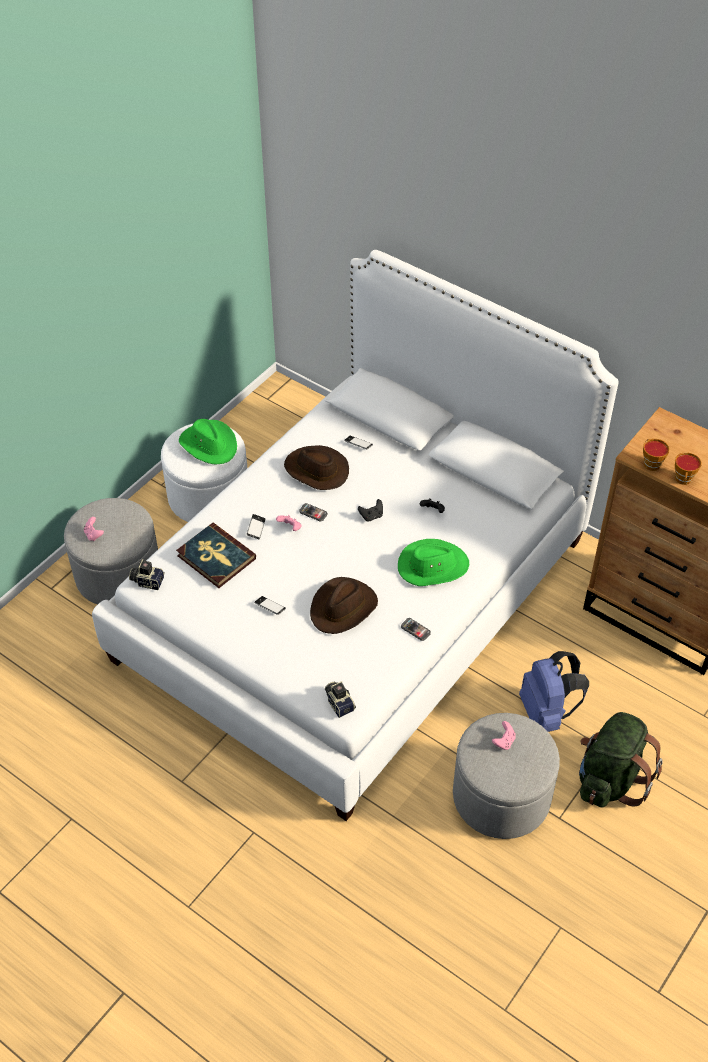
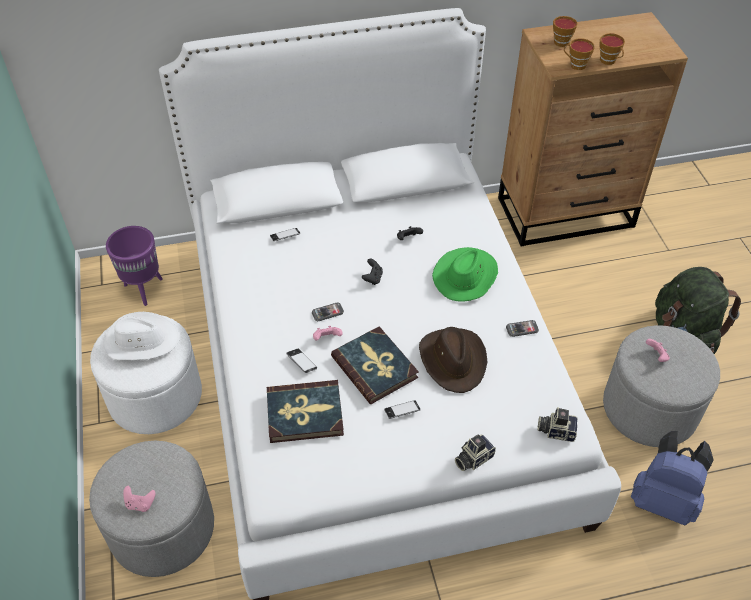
camera: 50 degrees left, 0 degrees up
(147, 581) = (274, 488): camera -> camera (472, 458)
(209, 444) = (141, 340): green hat -> white hat
(287, 422) = (144, 289): none -> purple planter
(291, 568) = (375, 367): none -> book
(316, 470) = (282, 280): brown hat -> none
(547, 713) = (595, 329): blue backpack -> blue backpack (663, 500)
(673, 438) = (561, 41): none -> cup

